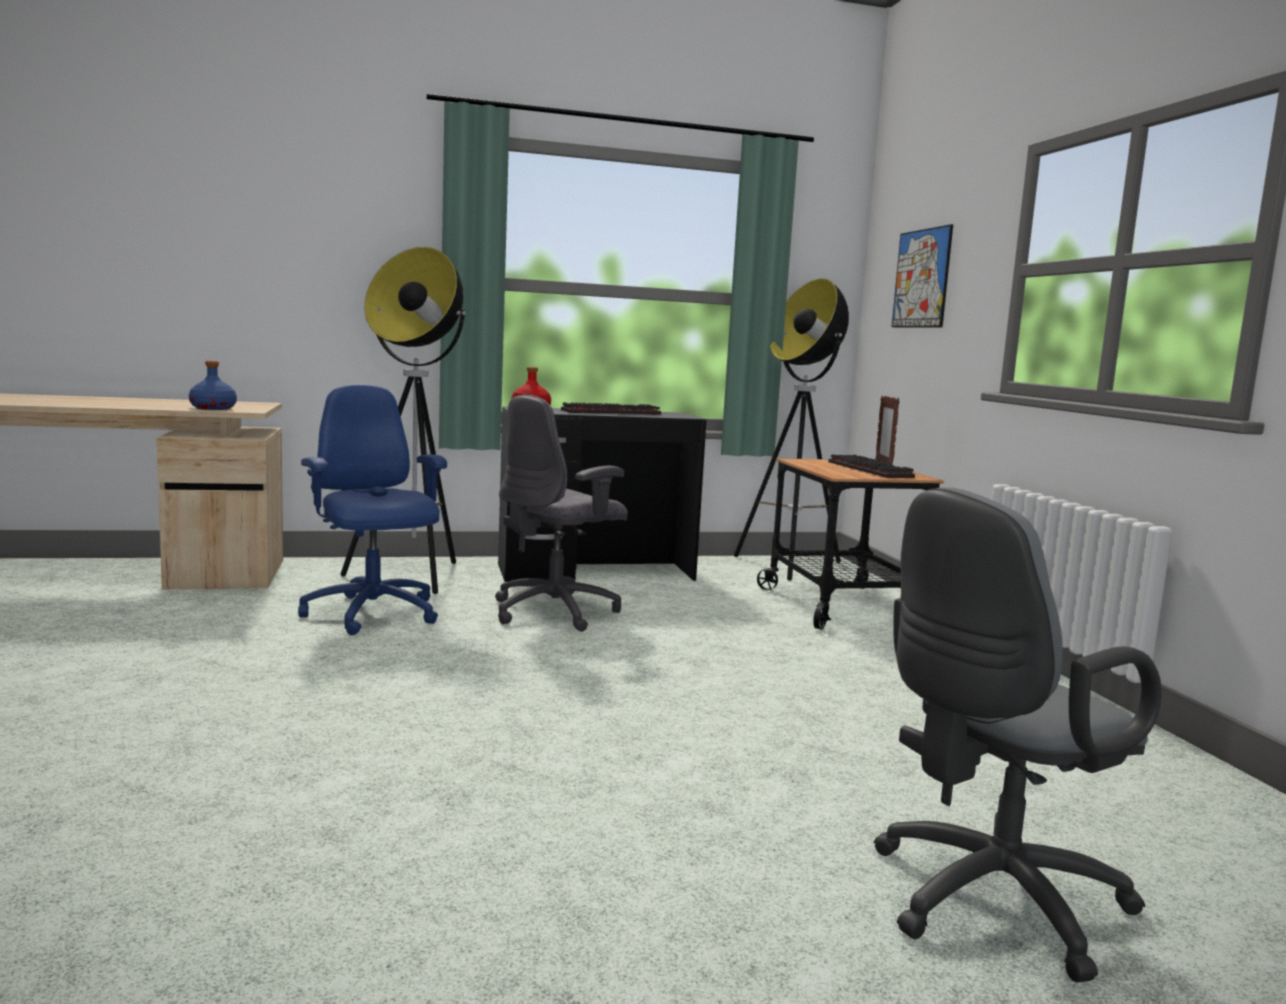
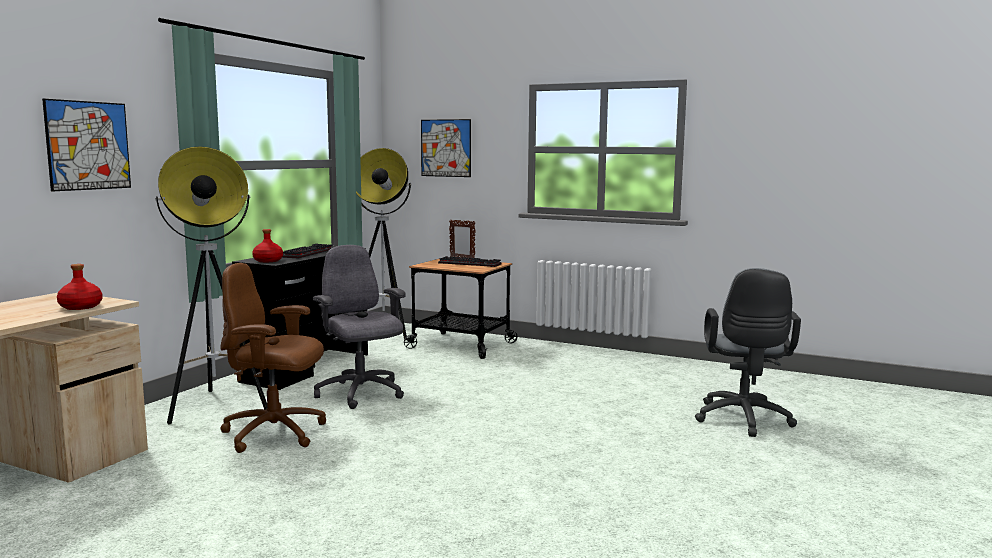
camera: 50 degrees left, 0 degrees up
(213, 408) = (81, 307): blue bottle -> red bottle
(333, 246) = (88, 145): none -> picture
(372, 614) = (275, 434): blue office chair -> brown office chair
(556, 612) = (360, 394): grey office chair -> grey office chair turned 150 degrees clockwise

